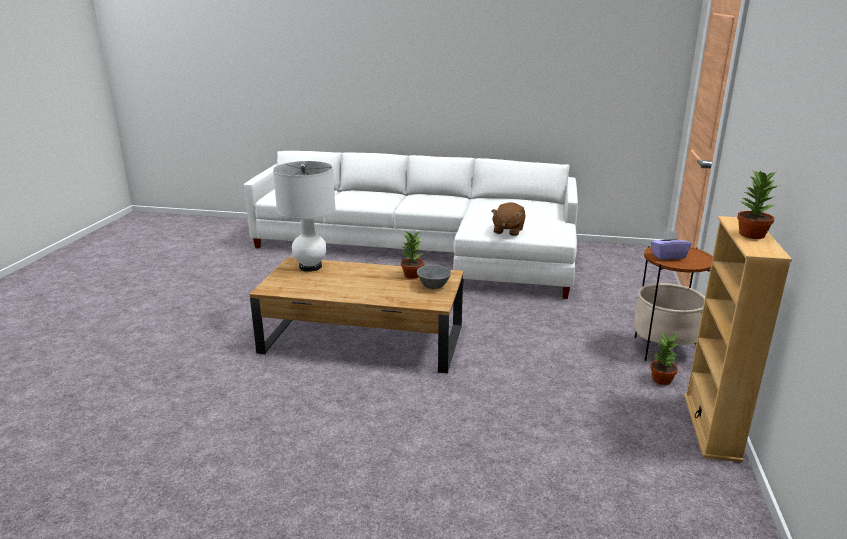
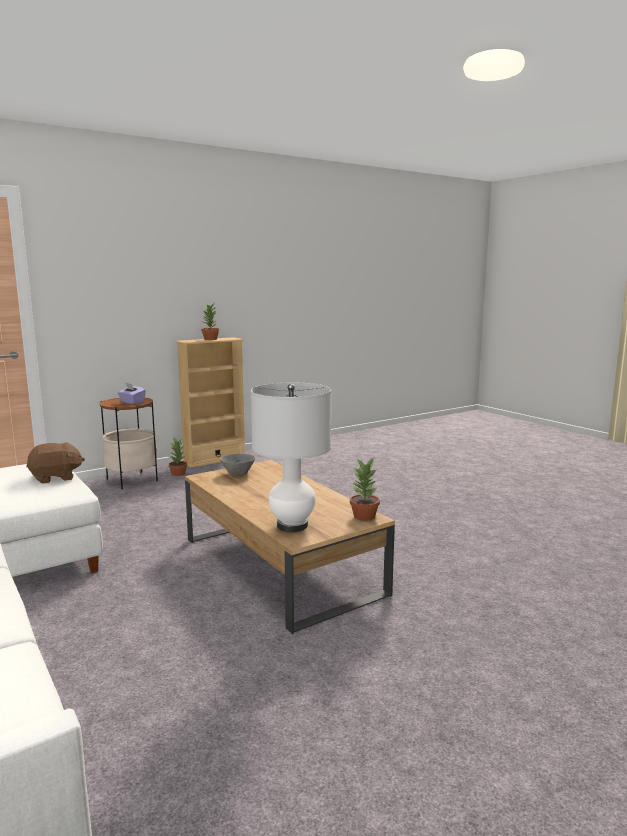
camera: 135 degrees left, 10 degrees down
(412, 275) = (229, 485): potted plant -> potted plant (364, 516)

